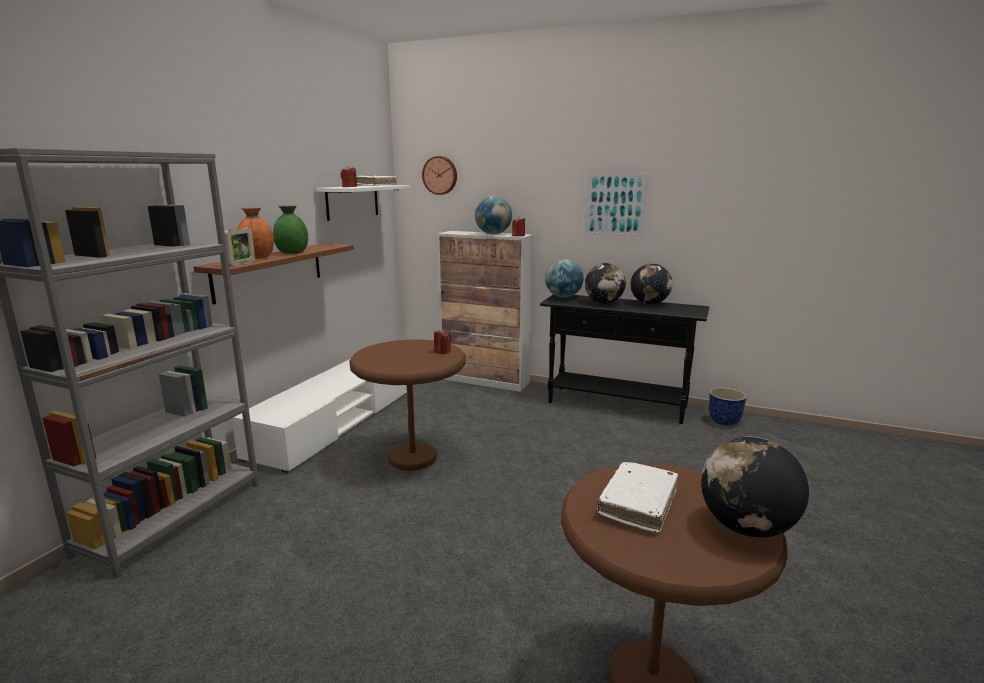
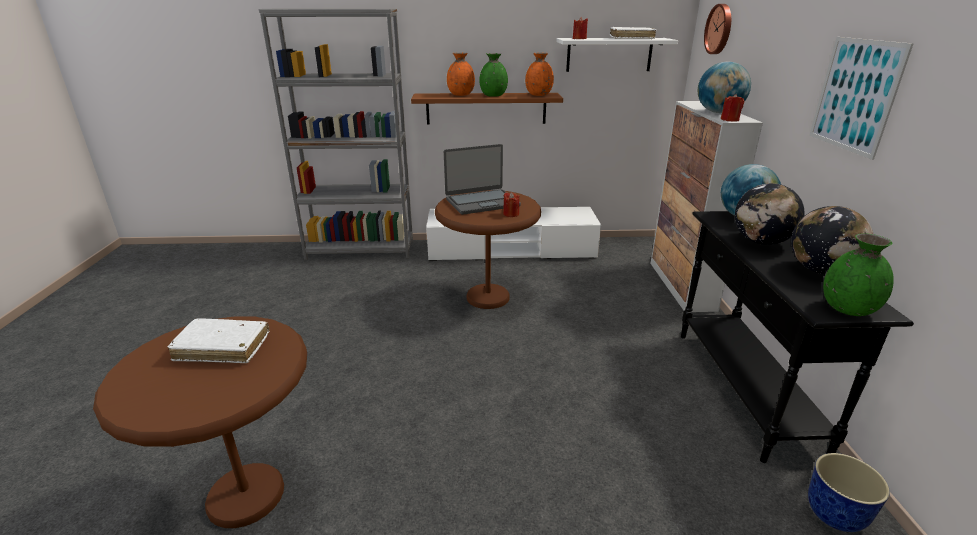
camera: 65 degrees right, 10 degrees up
(242, 264) = (432, 97): picture frame -> none
(324, 246) = (538, 95): none -> orange vase
(396, 355) = (482, 202): none -> laptop
(694, 310) = (847, 309): none -> green vase
(746, 527) = (179, 408): globe -> none

